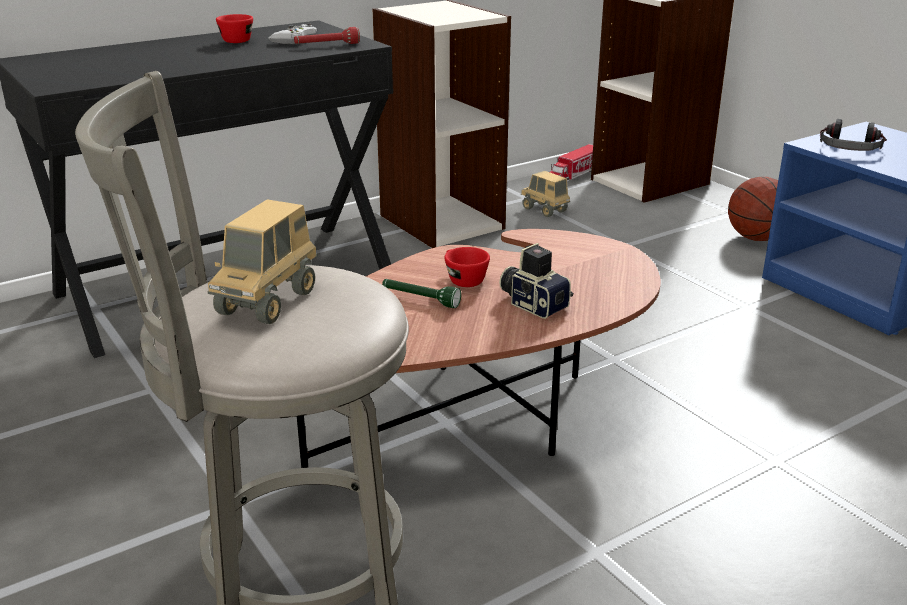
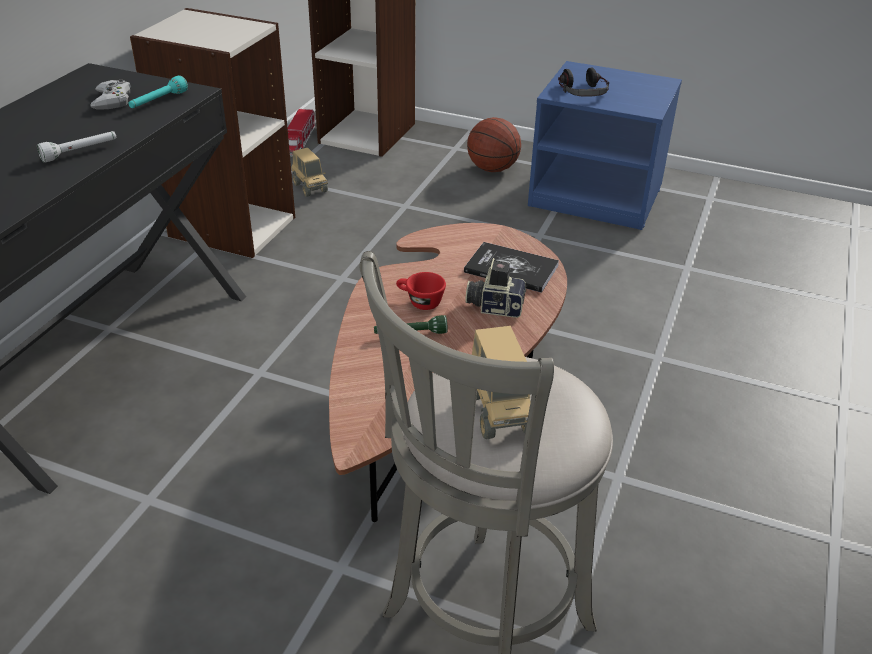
camera: 35 degrees left, 10 degrees up
(216, 61) = (80, 152): none -> white flashlight
(237, 40) = (50, 114): red cup -> none
(327, 45) = (158, 101): red flashlight -> turquoise flashlight
(544, 210) = (310, 188): toy truck -> toy truck turned 135 degrees counterclockwise
(593, 280) = (511, 269): none -> book

